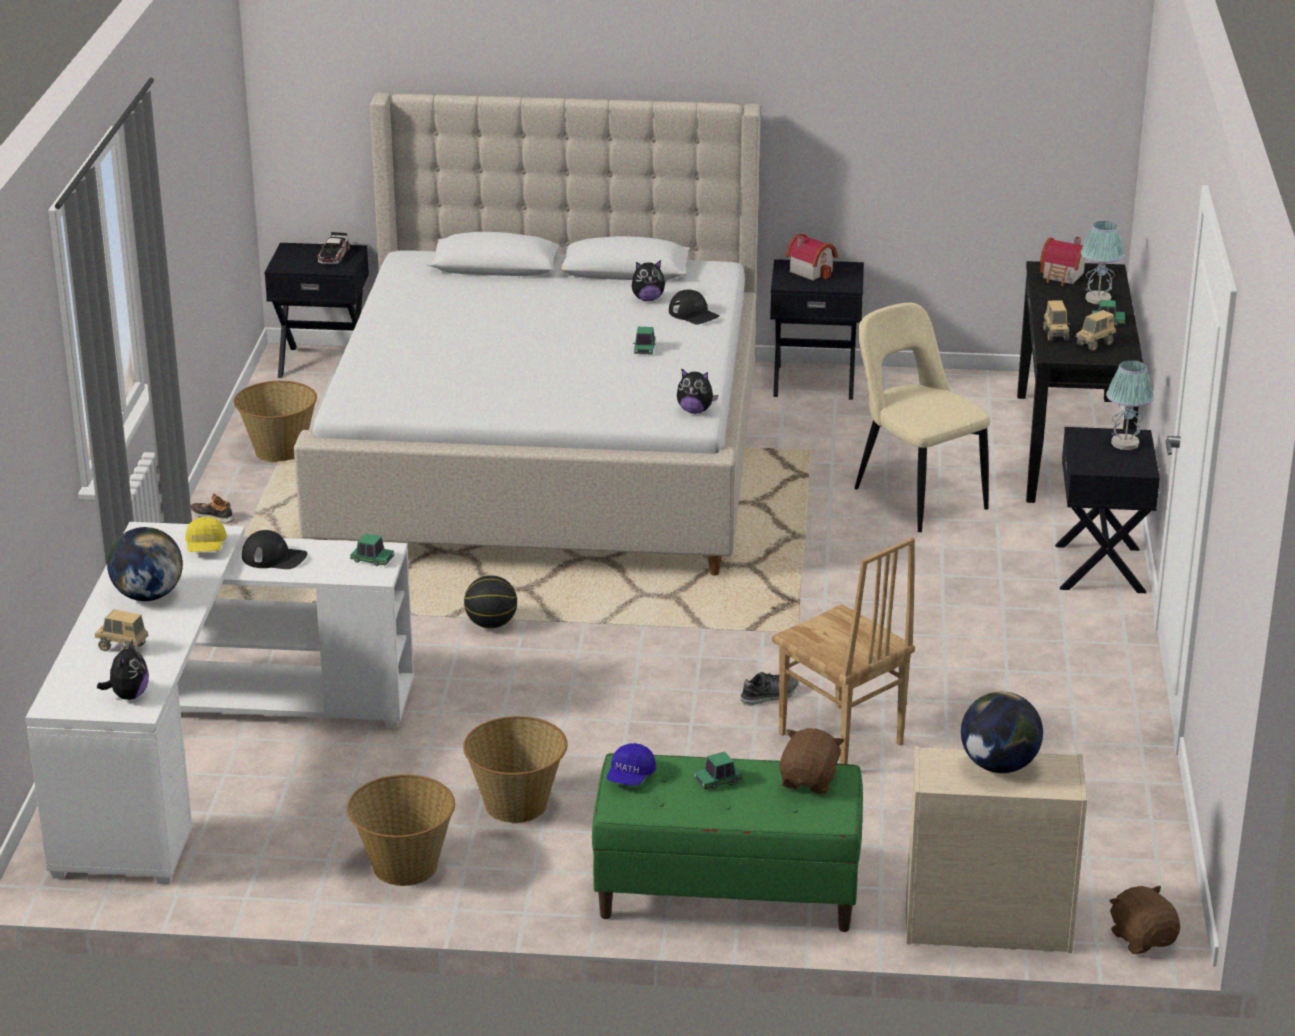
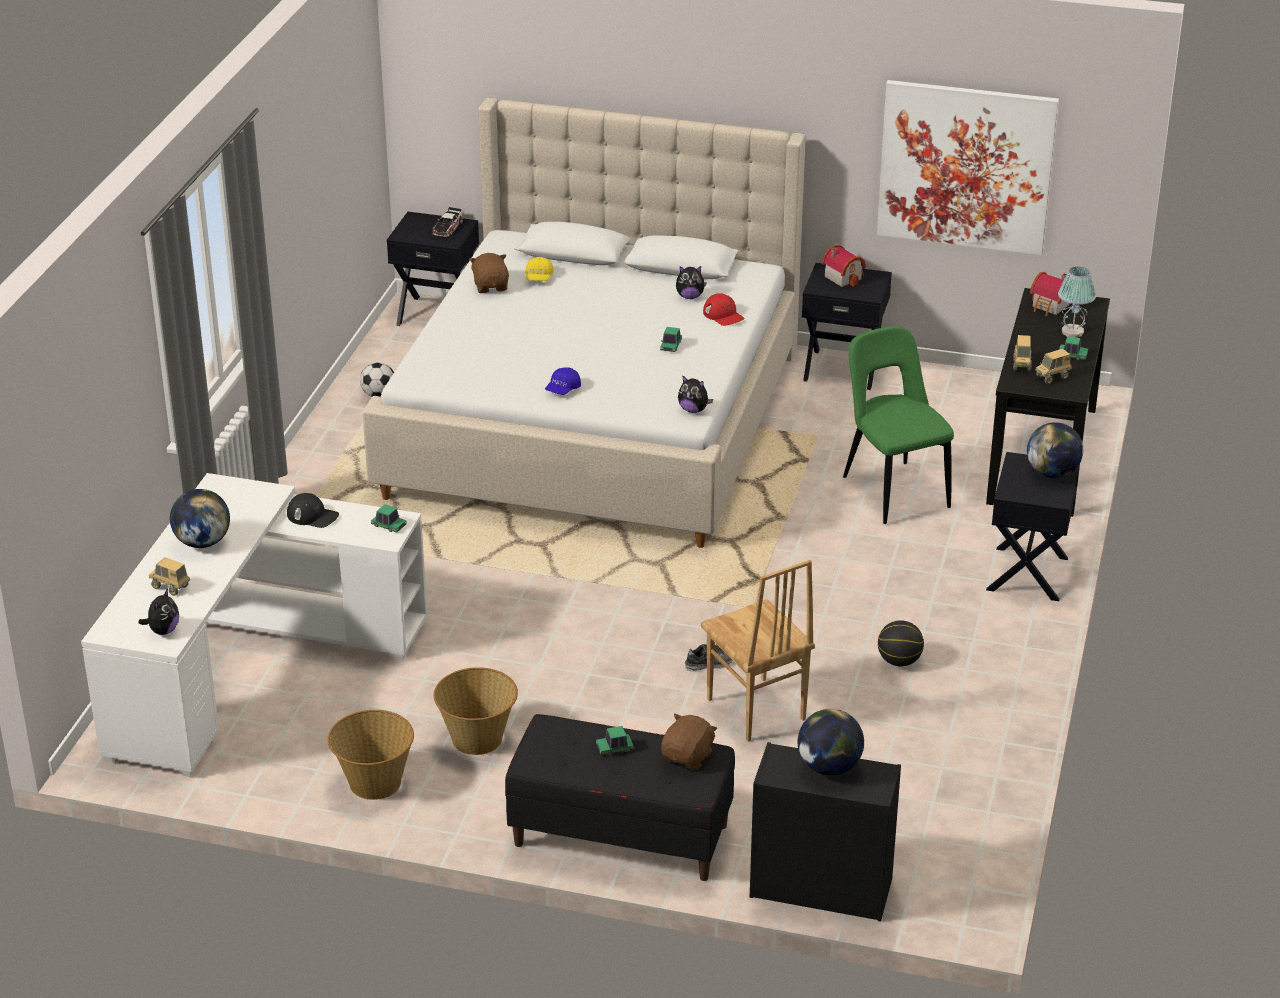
camera: 10 degrees right, 5 degrees up
(206, 547) = (259, 502): yellow cap -> yellow cap (539, 278)
(213, 516) = (310, 452): shoe -> none
(279, 450) = (378, 395): basket -> football
(491, 624) = (504, 574): basketball -> basketball (899, 661)
(630, 777) = (547, 737): blue cap -> blue cap (563, 389)
(693, 314) = (723, 315): black cap -> red cap
(726, 893) = (620, 835): green bench -> black bench
(915, 497) = (893, 490): beige chair -> green chair
(947, 128) = (966, 166): none -> picture
(985, 924) = (819, 887): beige dresser -> black dresser
(1125, 443) = (1052, 473): table lamp -> globe
(1142, 938) = (943, 916): brown plush toy -> brown plush toy (491, 286)

